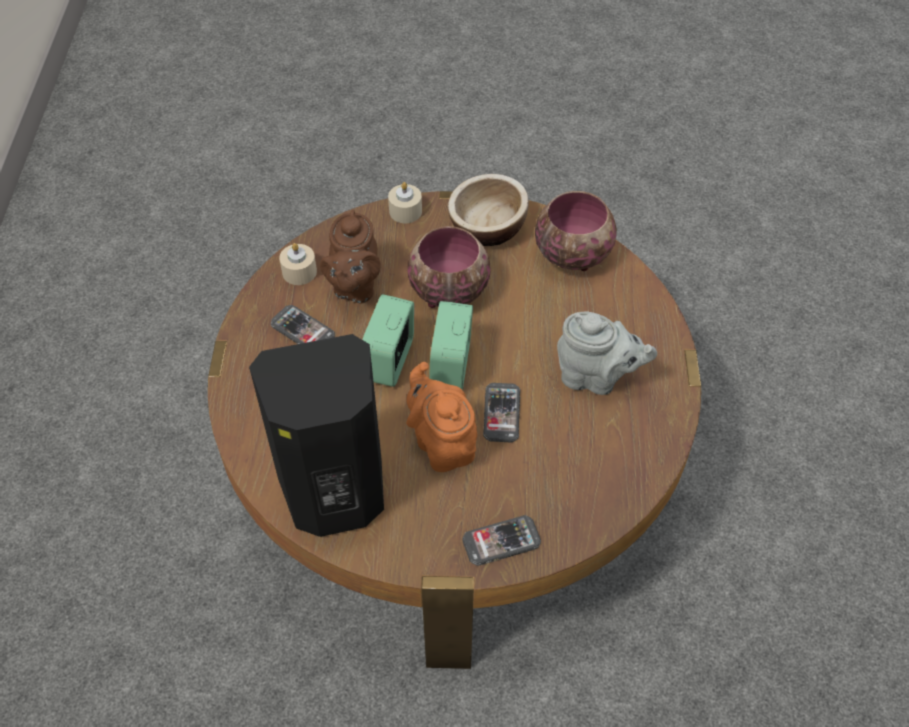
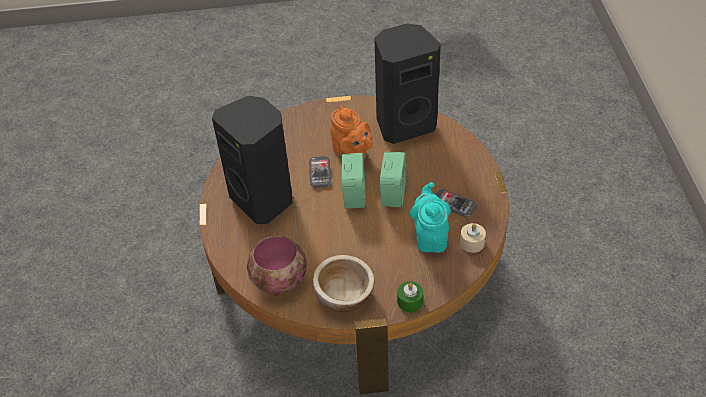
camera: 175 degrees right, 5 degrees down
(354, 287) = (430, 237): brown teapot -> turquoise teapot
(405, 211) = (410, 301): beige candle -> green candle
(447, 291) = (366, 242): bowl -> none
(501, 541) = (314, 116): phone -> none
(596, 377) = (264, 199): grey teapot -> black speaker

